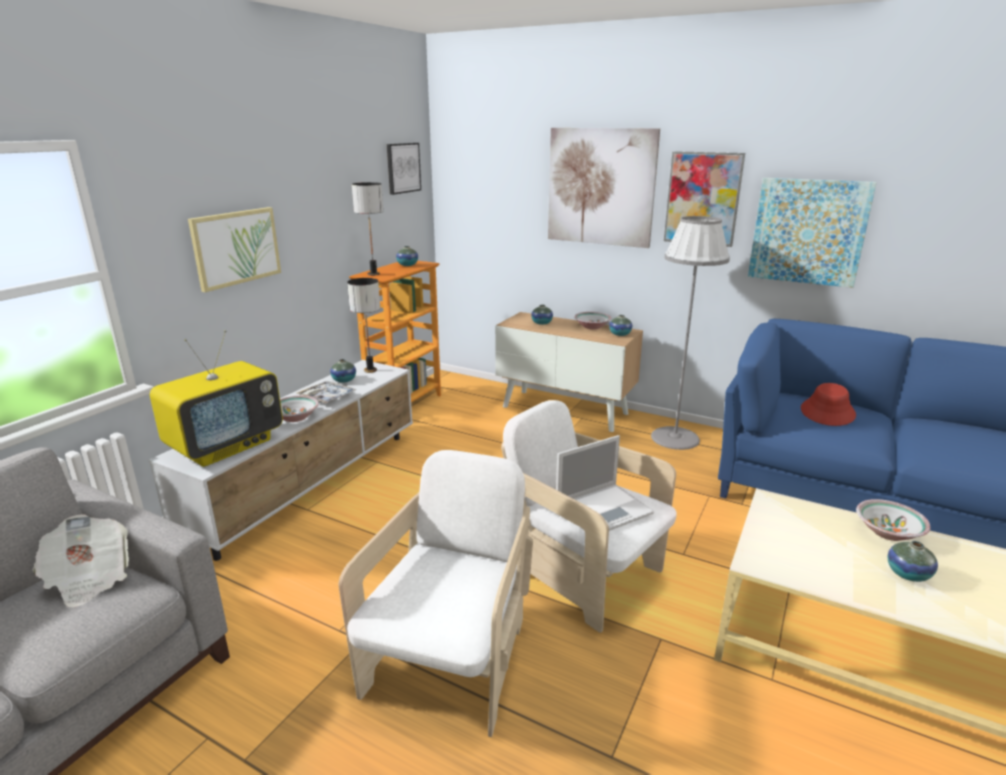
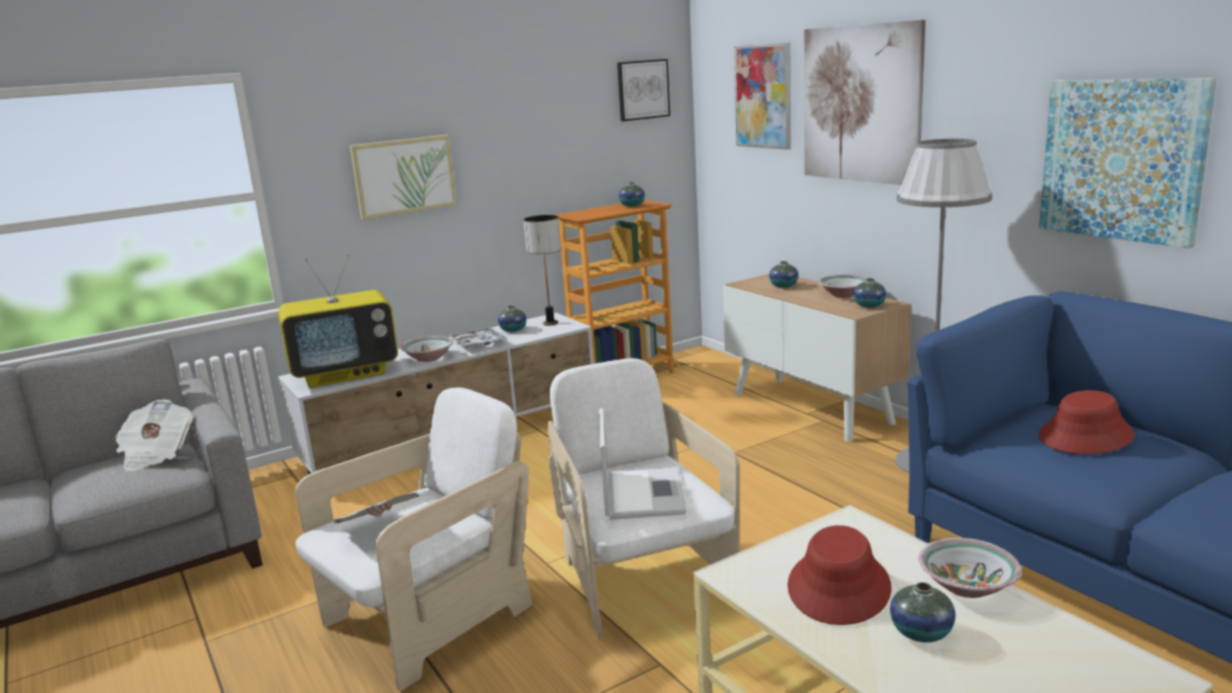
camera: 30 degrees right, 5 degrees down
(373, 274) = (579, 213): table lamp -> none
(430, 598) = (380, 530): none -> newspaper
(605, 509) = (642, 493): laptop -> laptop turned 90 degrees counterclockwise
(702, 199) = (980, 115): picture -> picture (763, 96)
(827, 554) = (839, 587): none -> red hat

